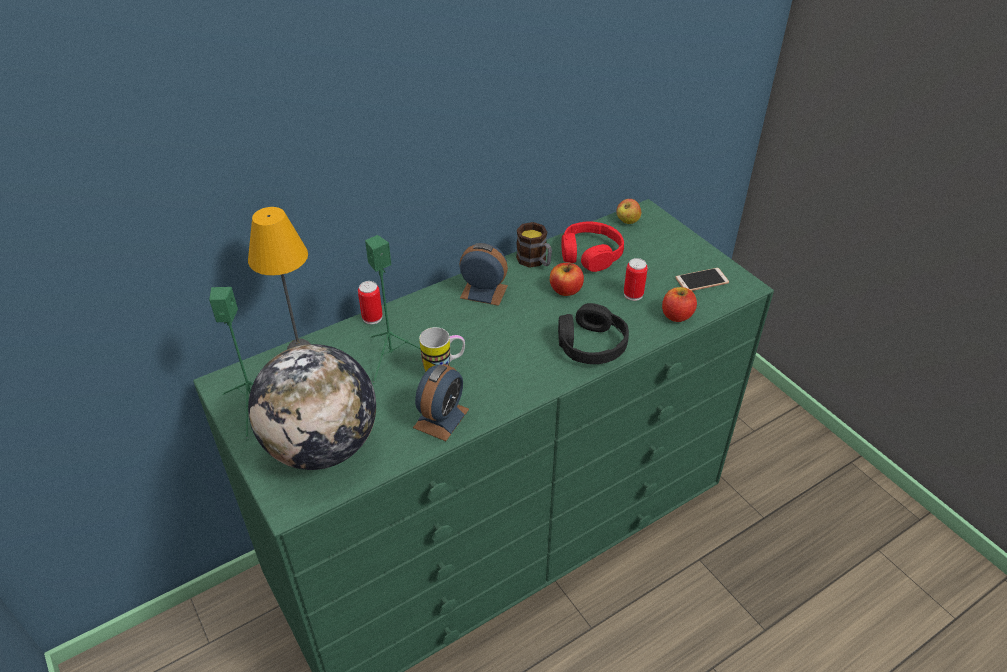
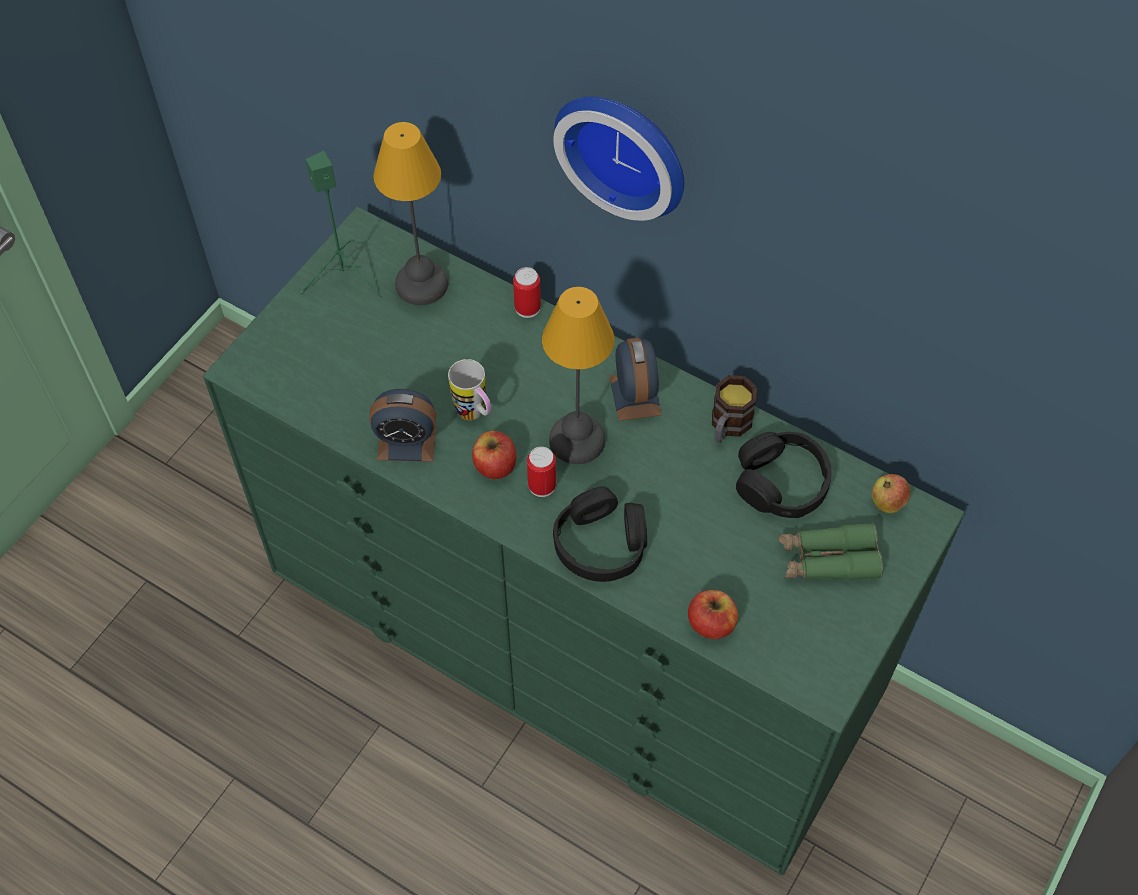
camera: 65 degrees right, 15 degrees up
(322, 446) = (320, 358): globe -> none
(392, 357) = (475, 356): green speaker -> none
(405, 109) = (625, 149): none -> wall clock
(502, 329) = (578, 441): none -> table lamp
(565, 290) = (689, 481): apple -> apple (495, 466)
(590, 254) = (781, 483): red headphones -> black headphones
(633, 294) = (725, 560): can -> can (542, 485)
(654, 255) = (827, 560): none -> green binoculars
(701, 280) = (804, 634): phone -> none

